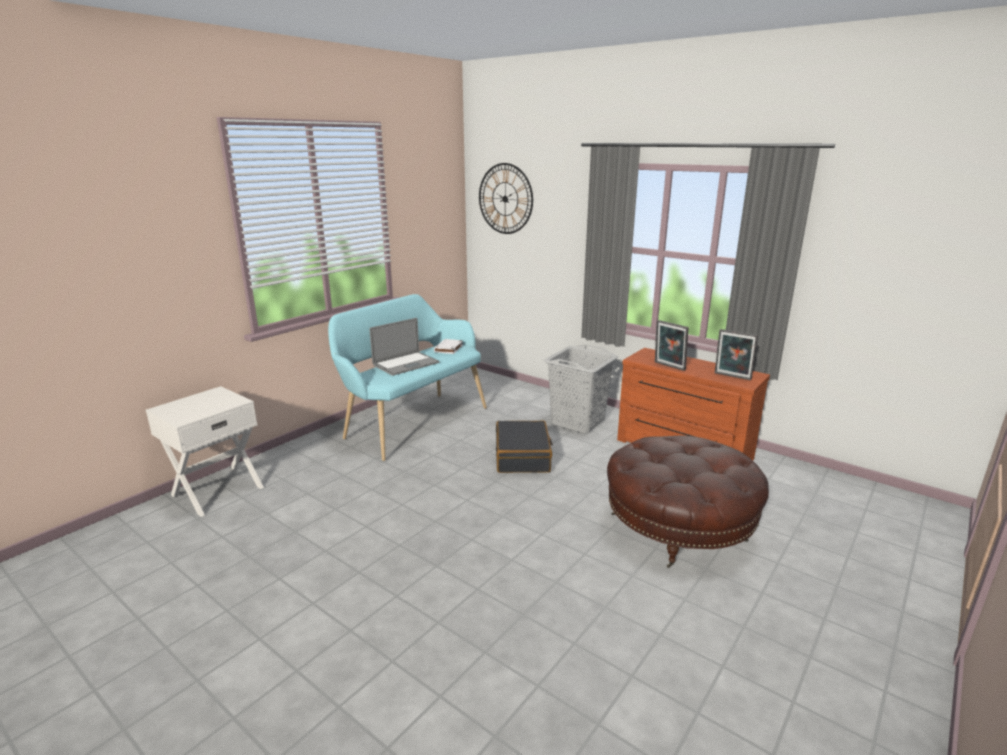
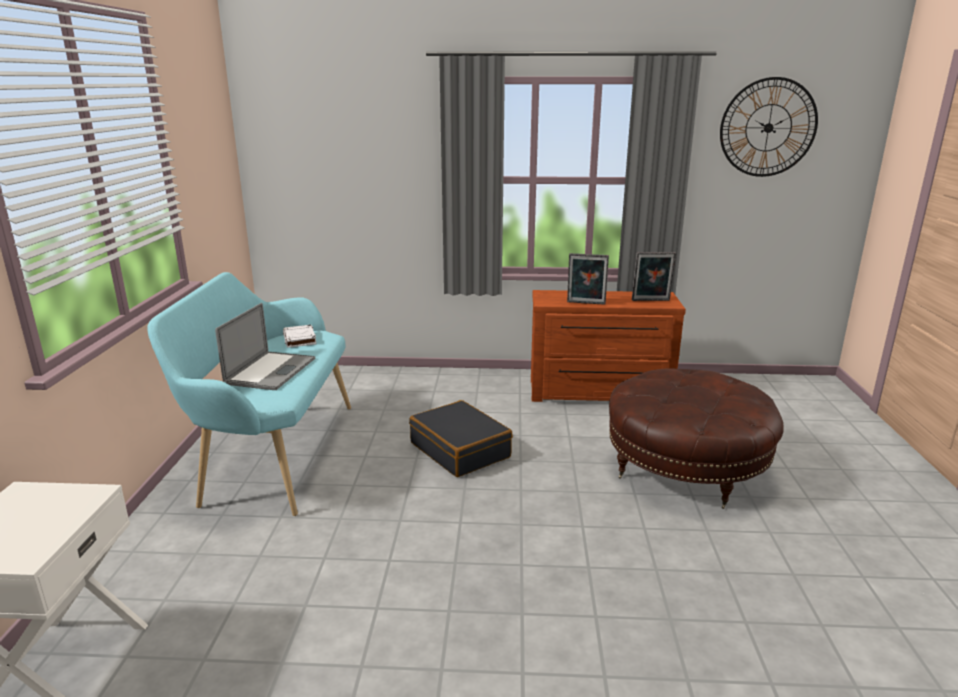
camera: 35 degrees left, 0 degrees up
(505, 199) = (305, 129): wall clock -> wall clock (768, 128)
(578, 422) = (472, 394): grey laundry basket -> none

